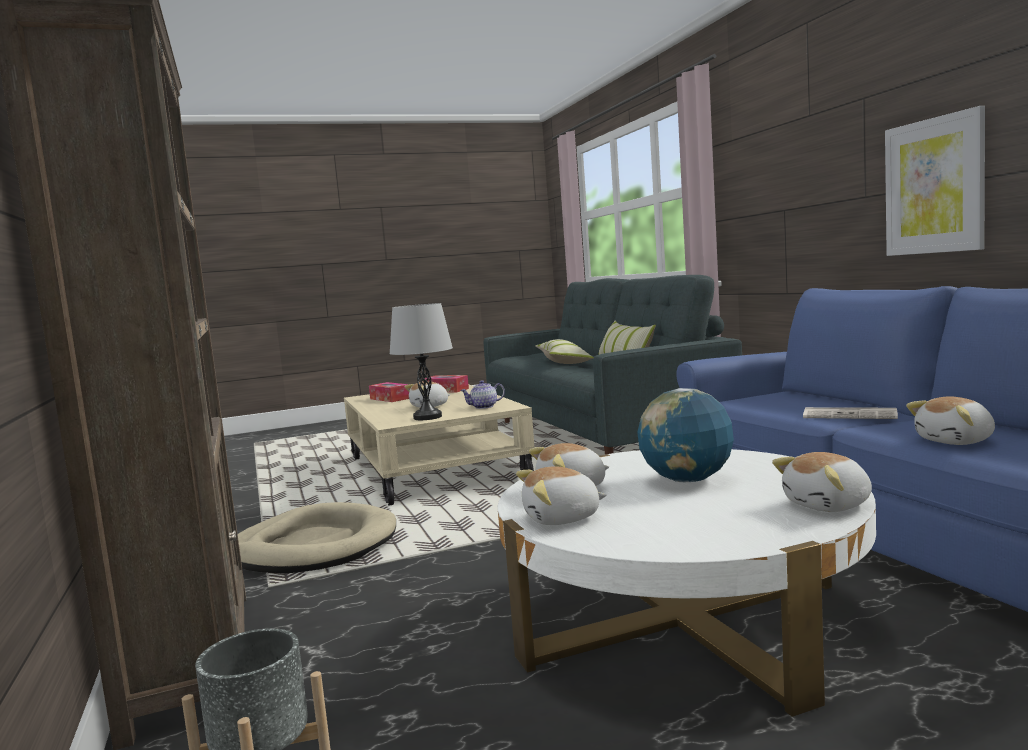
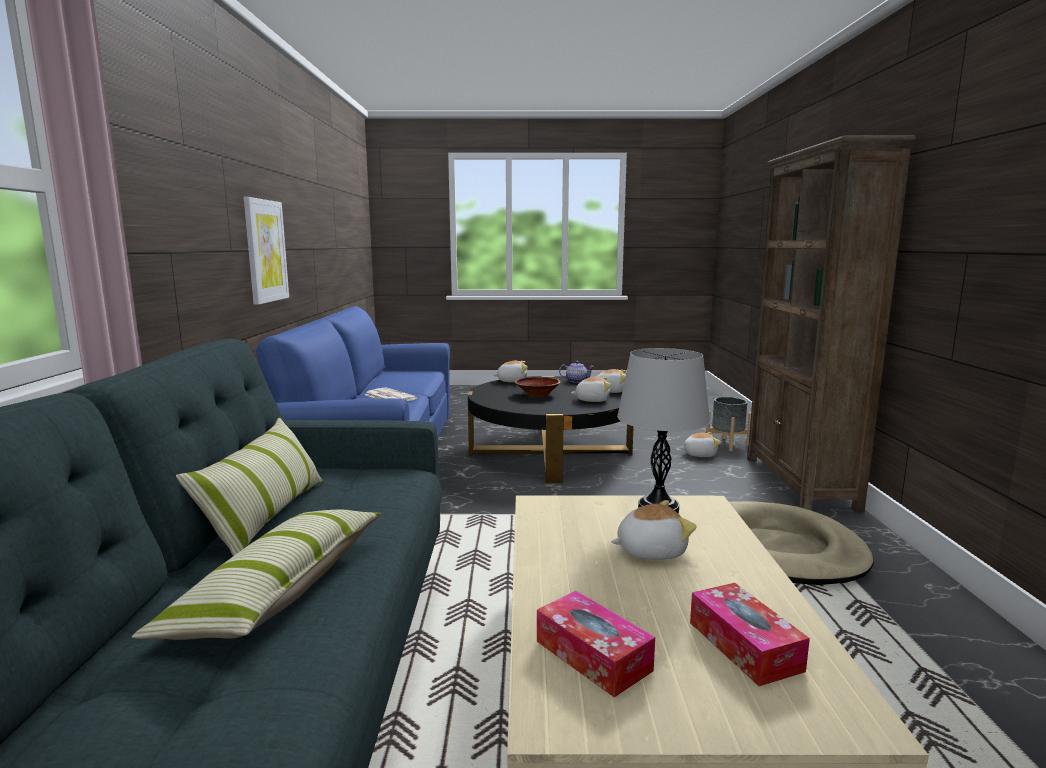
camera: 160 degrees left, 5 degrees up
(484, 407) = (570, 516): teapot -> teapot (576, 381)
(682, 620) = (550, 453): white coffee table -> black coffee table
(687, 480) = (537, 395): globe -> brown bowl
(956, 441) = (412, 380): plush toy -> plush toy (699, 454)

